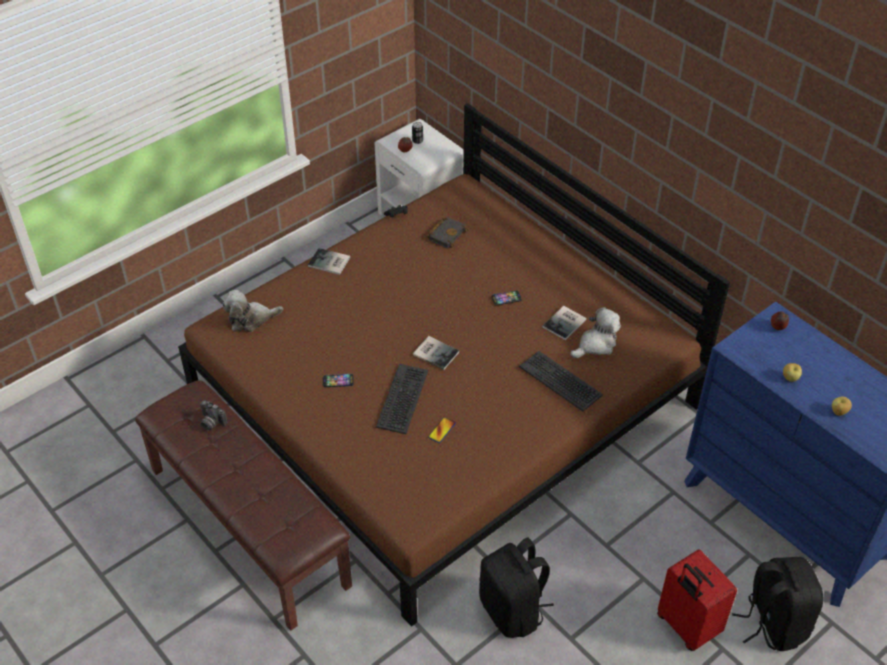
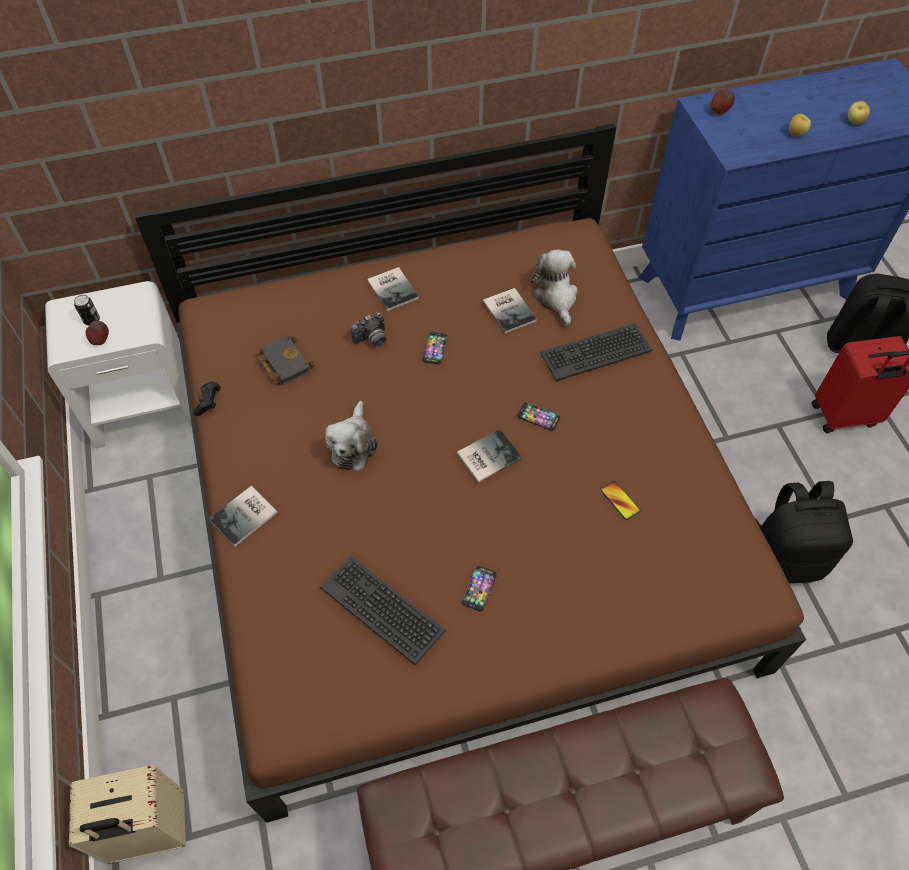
camera: 65 degrees left, 10 degrees up
(163, 343) = (150, 831): none -> beige suitcase
(211, 423) = (469, 797): camera -> camera (372, 340)
(250, 319) = (296, 664): plush toy -> plush toy (353, 445)
(403, 399) = (548, 523): keyboard -> keyboard (383, 608)
(483, 368) = (538, 417): none -> phone
(544, 260) = (393, 288): none -> book

